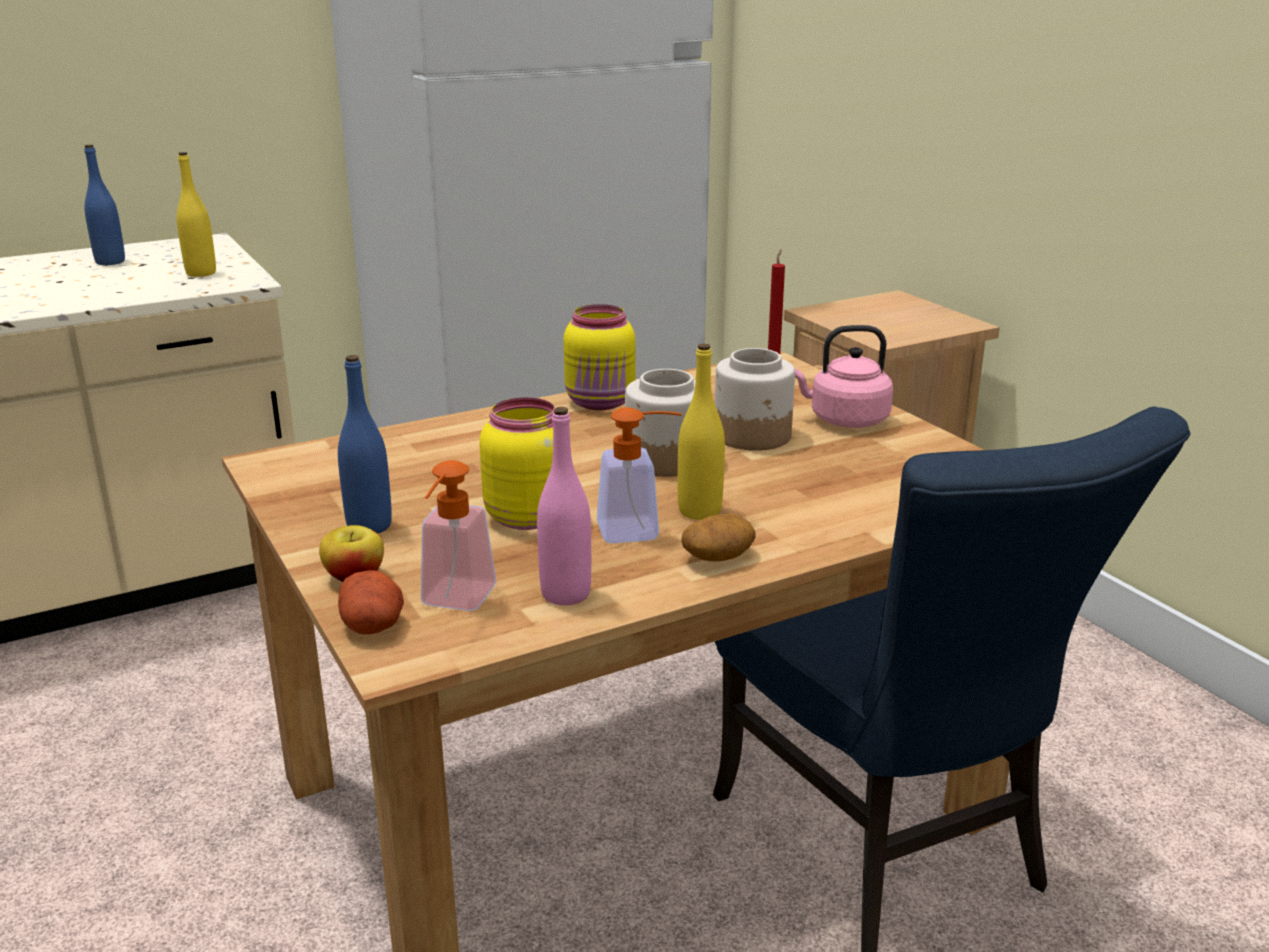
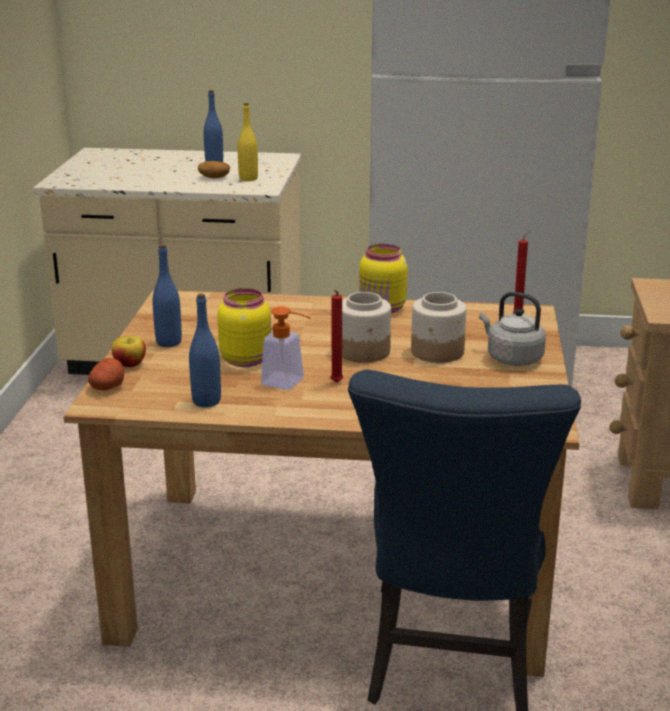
camera: 35 degrees right, 0 degrees up
(454, 602) = (153, 389): soap dispenser -> none
(565, 594) = (206, 401): pink bottle -> blue bottle
(699, 511) = (336, 383): yellow bottle -> red candle
(717, 557) = (305, 408): potato -> potato (214, 178)
(844, 420) = (511, 358): pink kettle -> grey kettle

